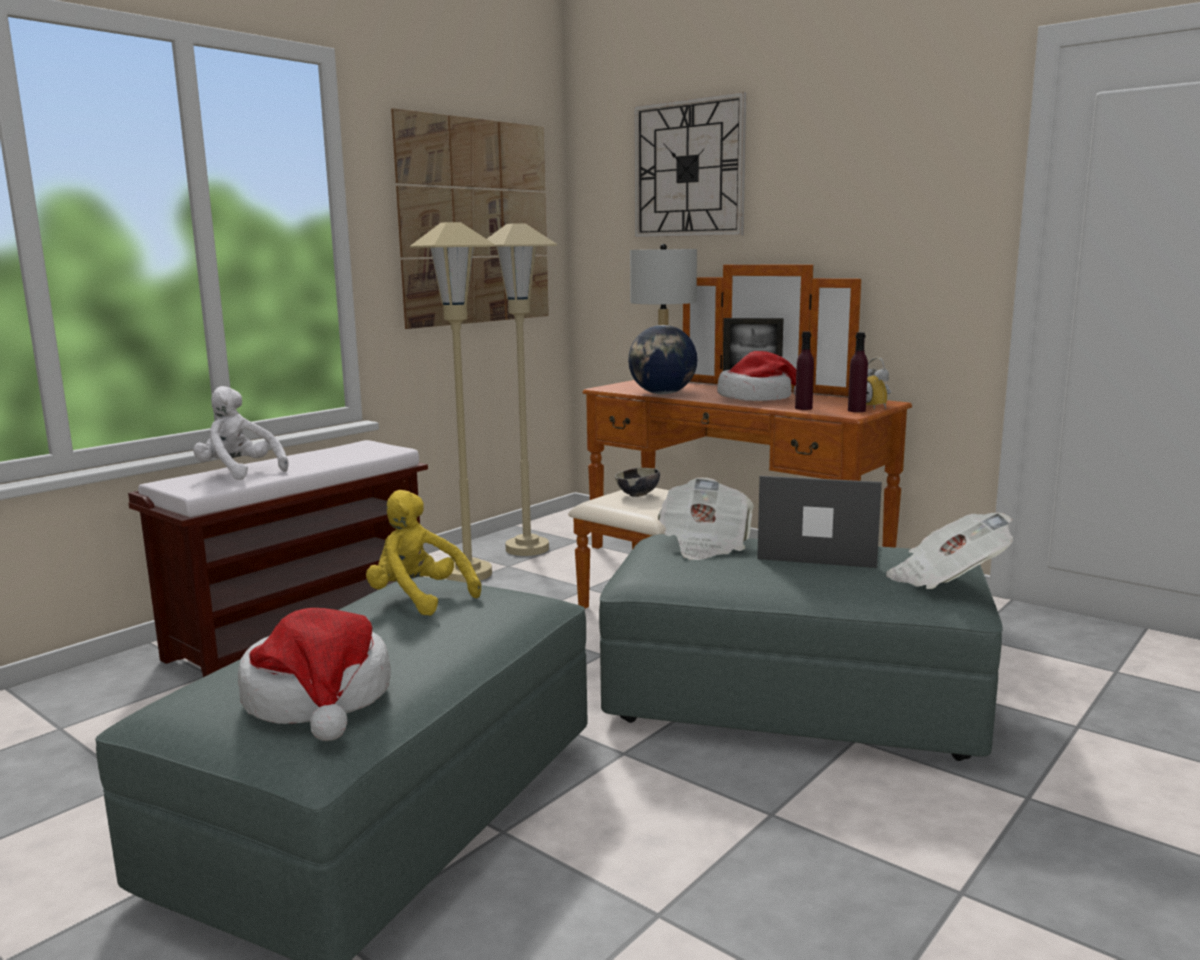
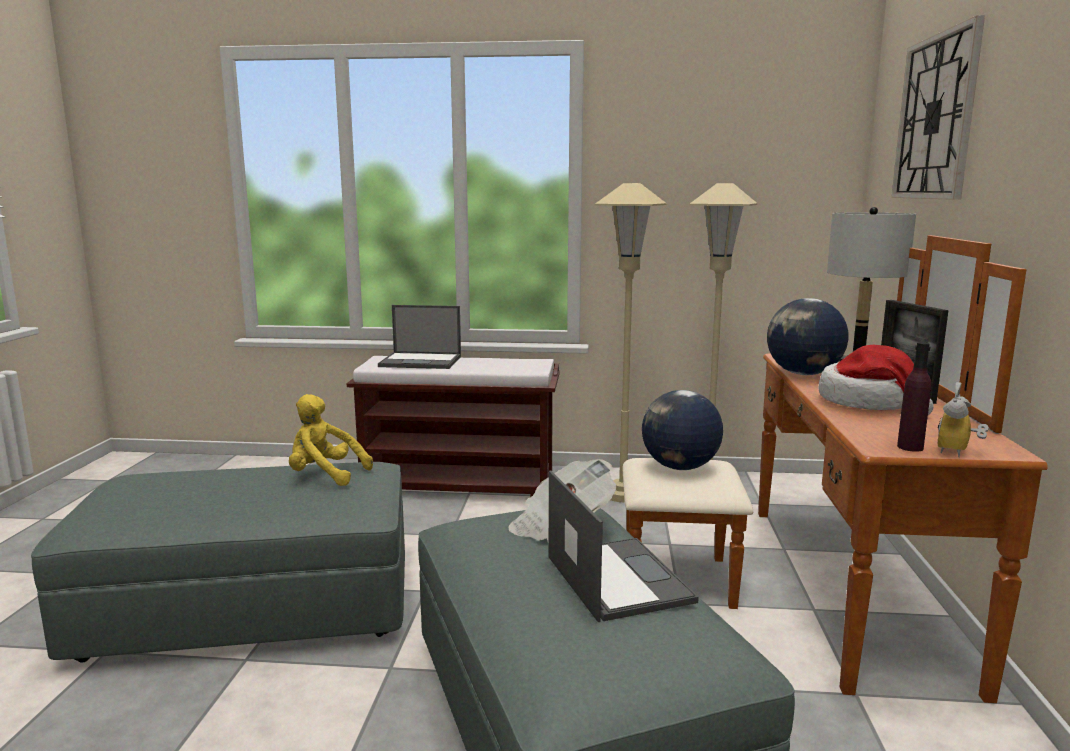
camera: 55 degrees right, 0 degrees up
(239, 472) = (422, 361): white plush toy -> laptop
(319, 698) = (140, 503): hat -> none
(418, 599) = (325, 475): yellow plush toy -> yellow plush toy turned 75 degrees counterclockwise
(476, 222) = (728, 180): picture -> none
(637, 495) = (680, 467): bowl -> globe
(803, 408) = (863, 426): purple bottle -> none
(946, 579) = (610, 674): newspaper -> none

